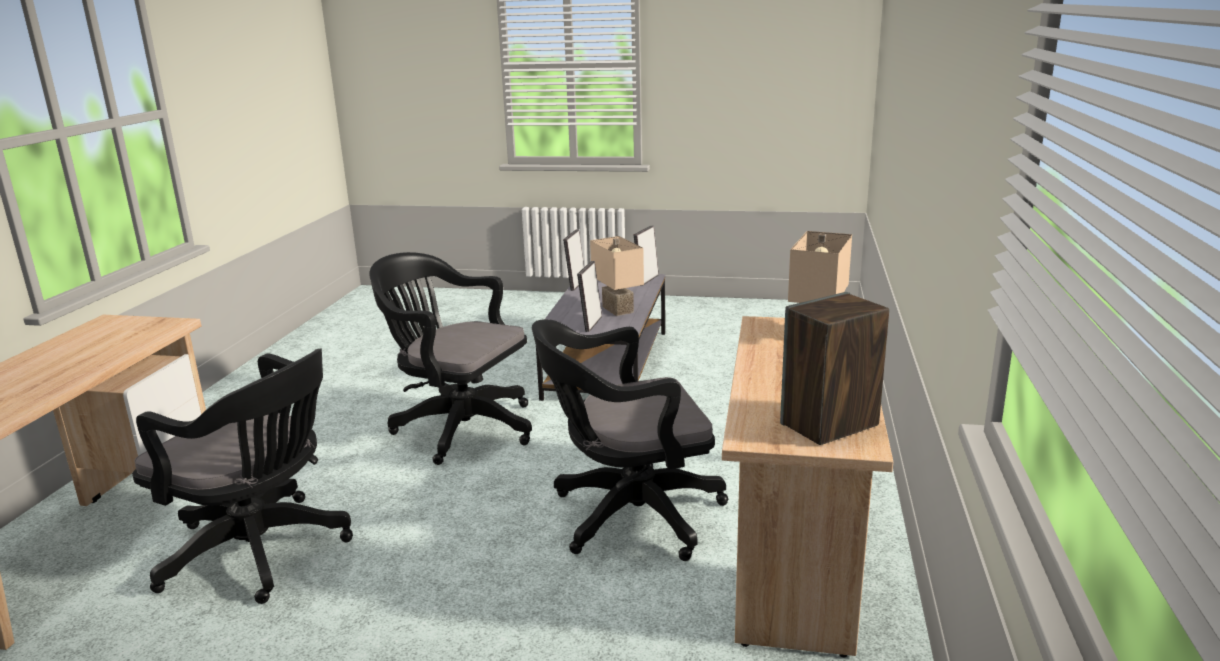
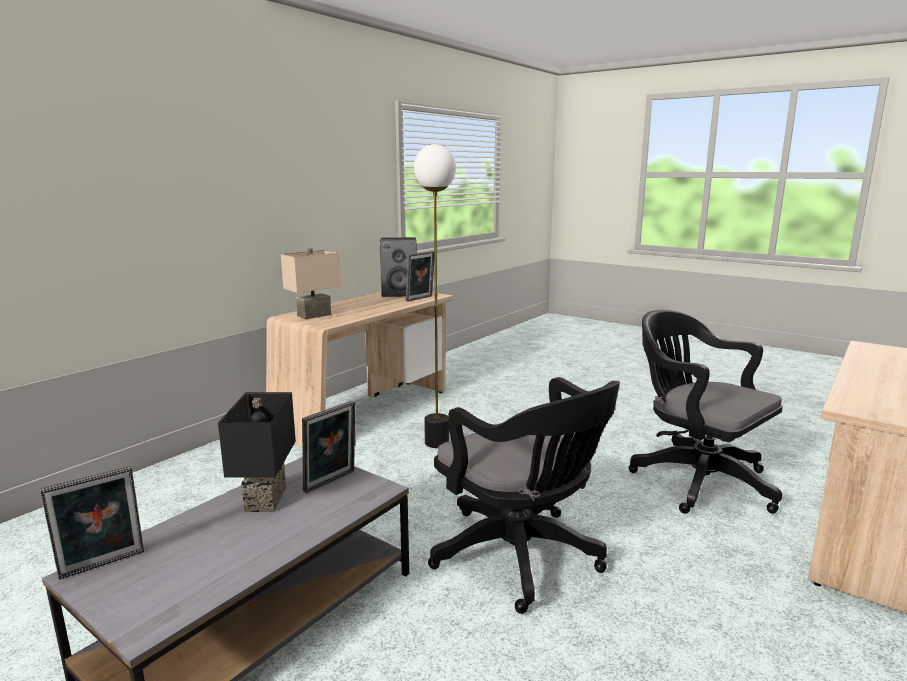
camera: 155 degrees left, 5 degrees down
(575, 284) = (217, 597): picture frame -> picture frame (420, 299)
(616, 310) = (268, 500): beige table lamp -> black table lamp
(628, 516) = (437, 443): black office chair -> floor lamp

